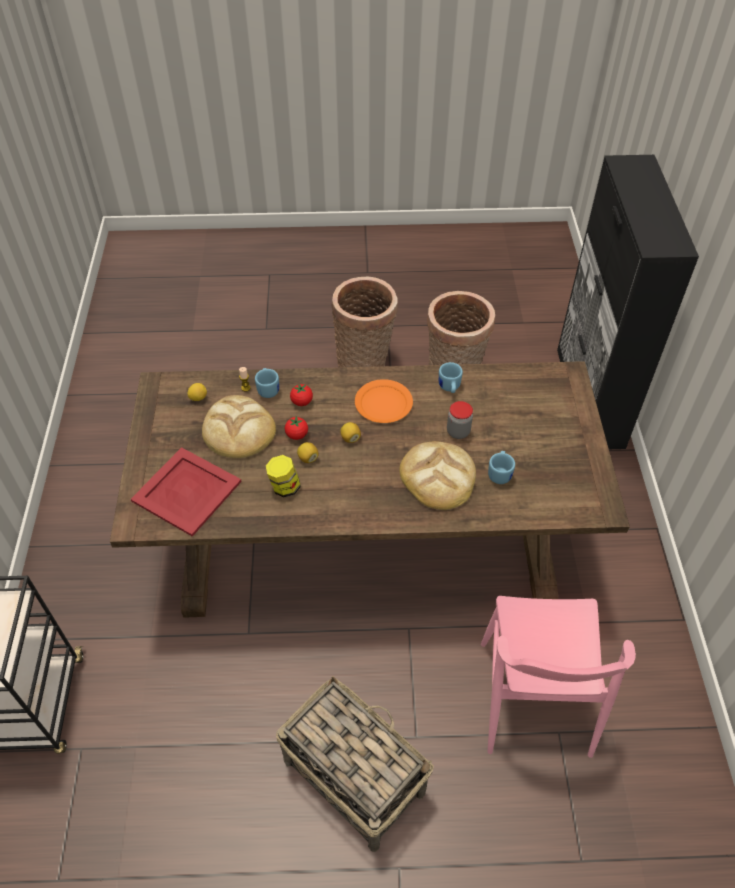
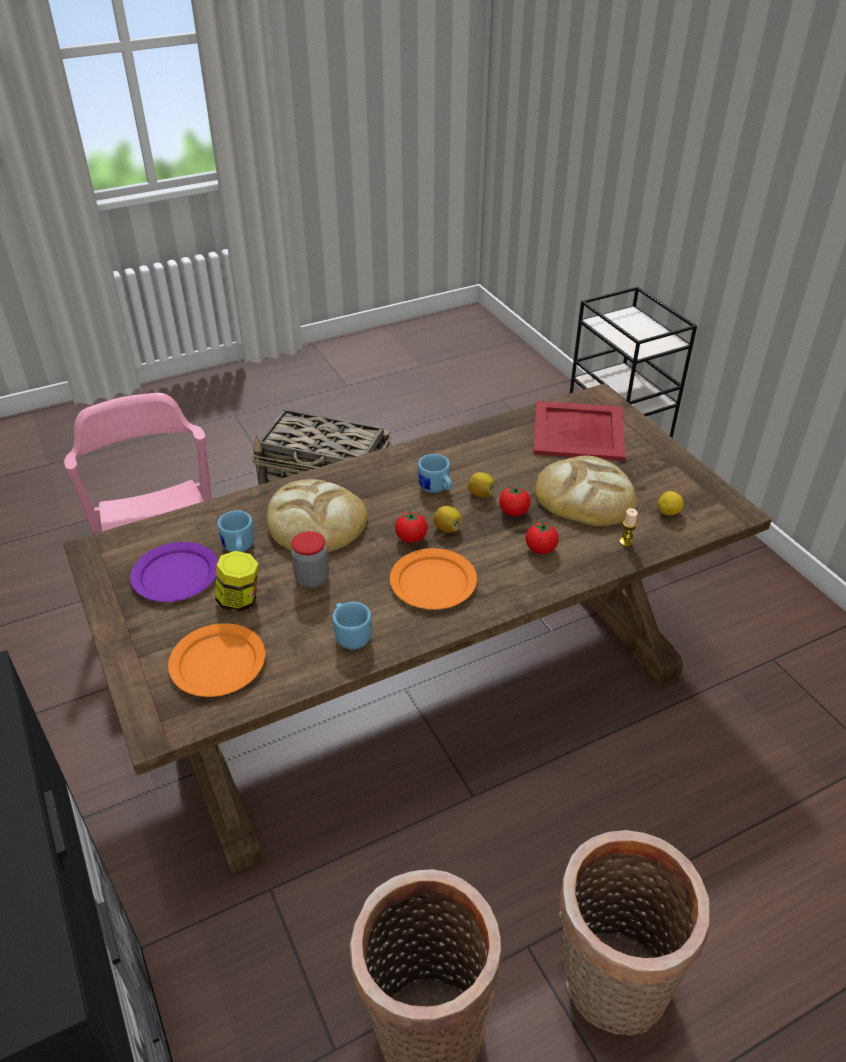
camera: 155 degrees right, 10 degrees down
(268, 389) = (597, 550): blue mug -> blue mug (436, 489)
(284, 487) = (483, 462): jar -> jar (240, 600)
(379, 439) = (411, 538): none -> tomato
(532, 397) = (217, 662): none -> orange plate
(548, 467) = (176, 574): none -> purple plate

